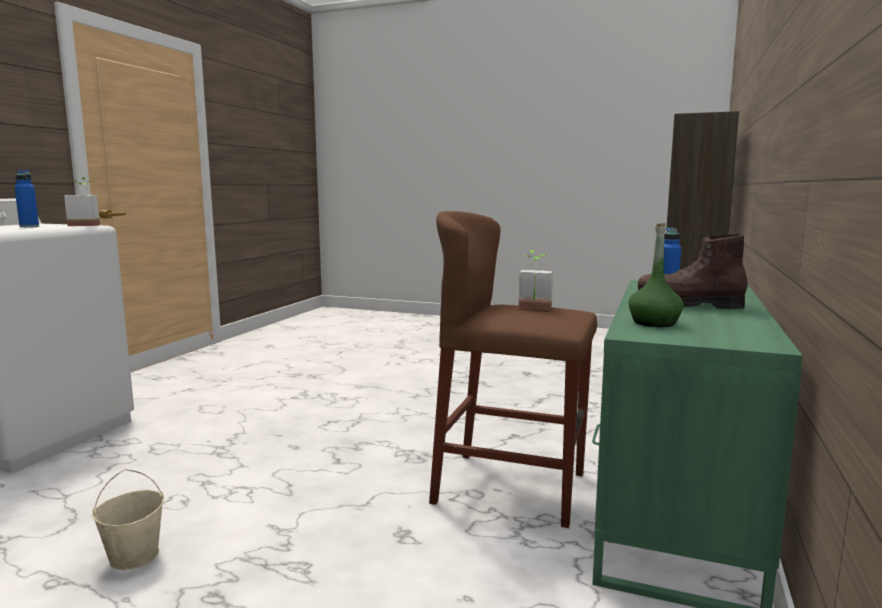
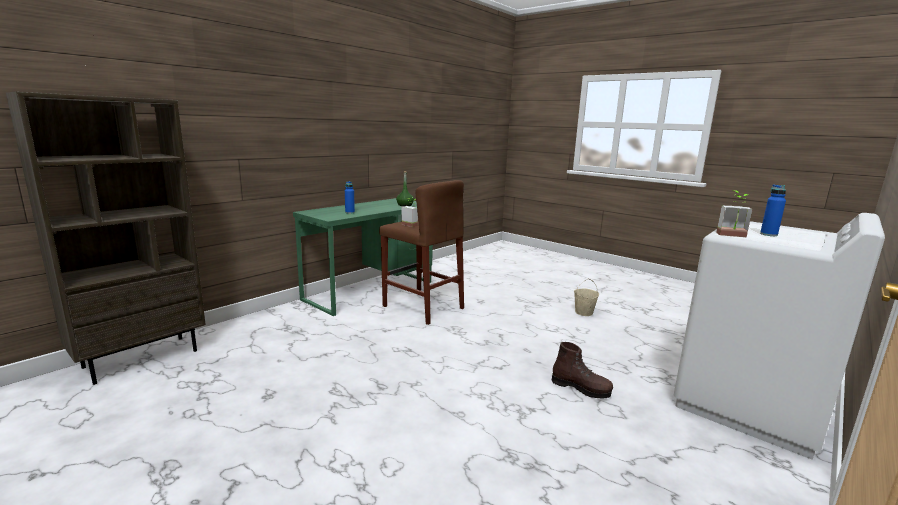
camera: 160 degrees left, 5 degrees up
(689, 305) = (367, 208): brown boot -> brown boot (581, 388)

